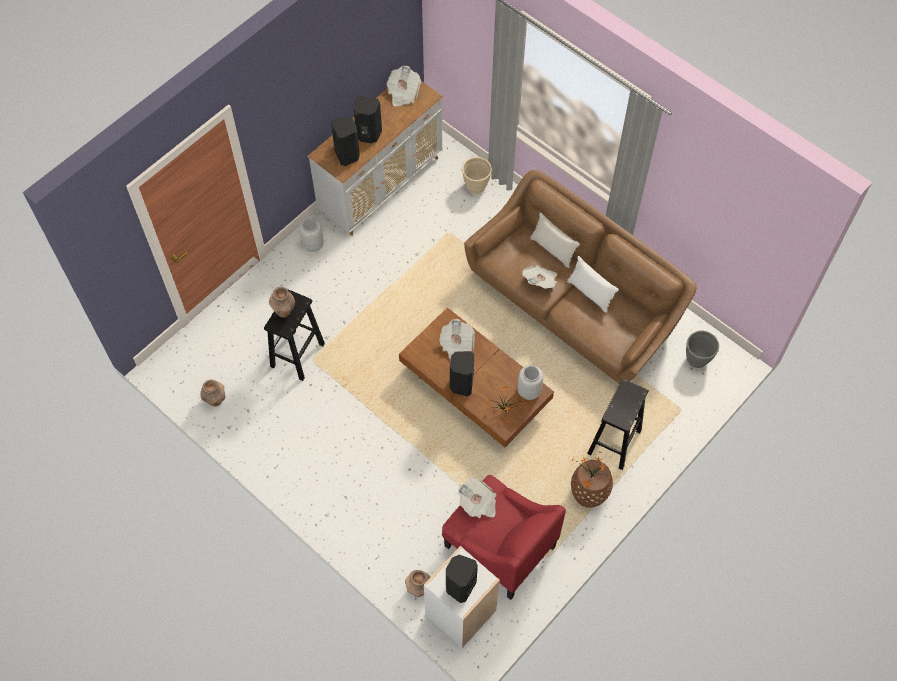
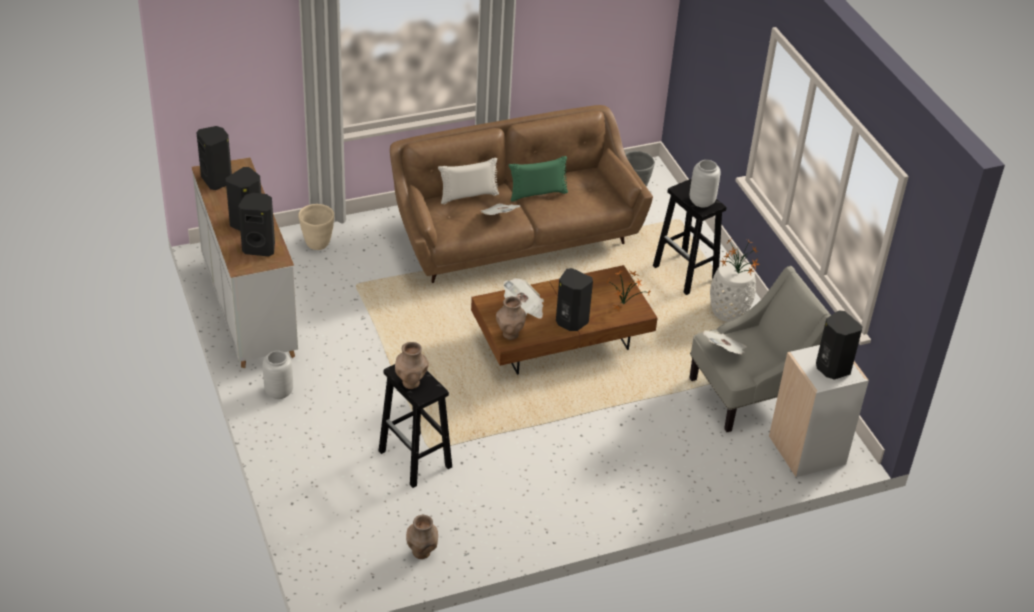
camera: 65 degrees left, 20 degrees down
(403, 93) = (217, 180): newspaper -> black speaker
(419, 589) = (764, 471): brown vase -> brown vase (510, 334)
(498, 546) = (749, 394): red armchair -> grey armchair
(528, 391) = (612, 280): grey vase -> grey vase (702, 202)
(588, 493) = (729, 311): brown stool -> white stool
(590, 293) = (537, 193): white pillow -> green pillow

